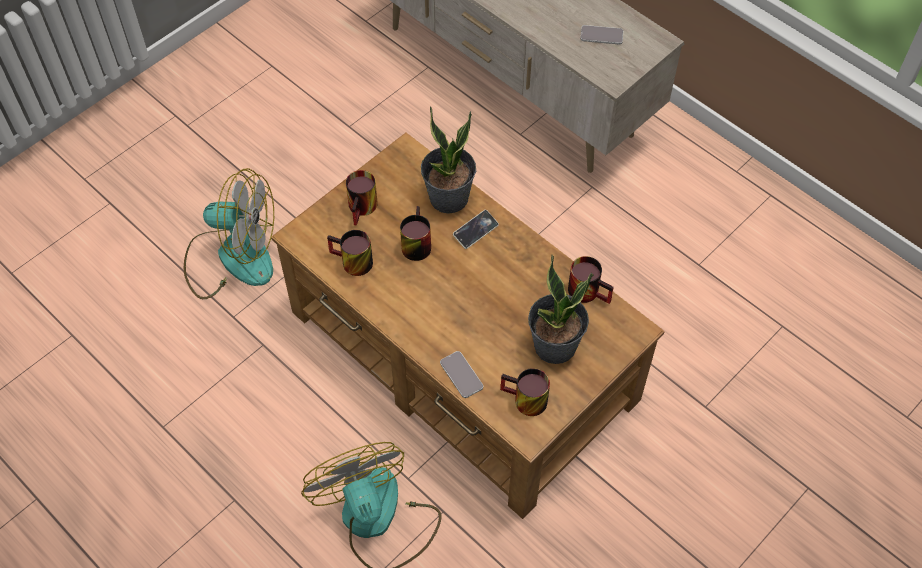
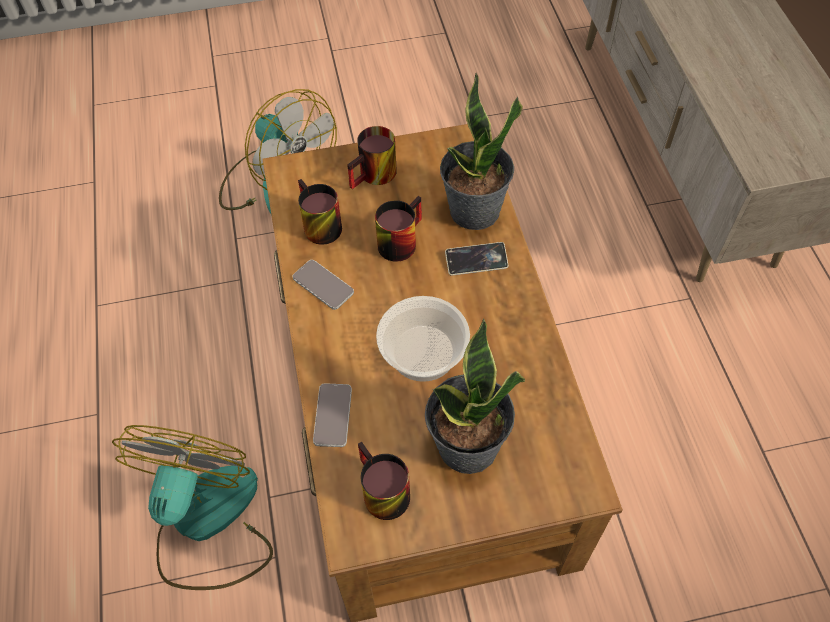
camera: 35 degrees right, 0 degrees up
(487, 306) = (424, 352): none -> bowl
(589, 290) = (560, 403): mug -> none
(601, 35) = (782, 114): phone -> phone (323, 285)

